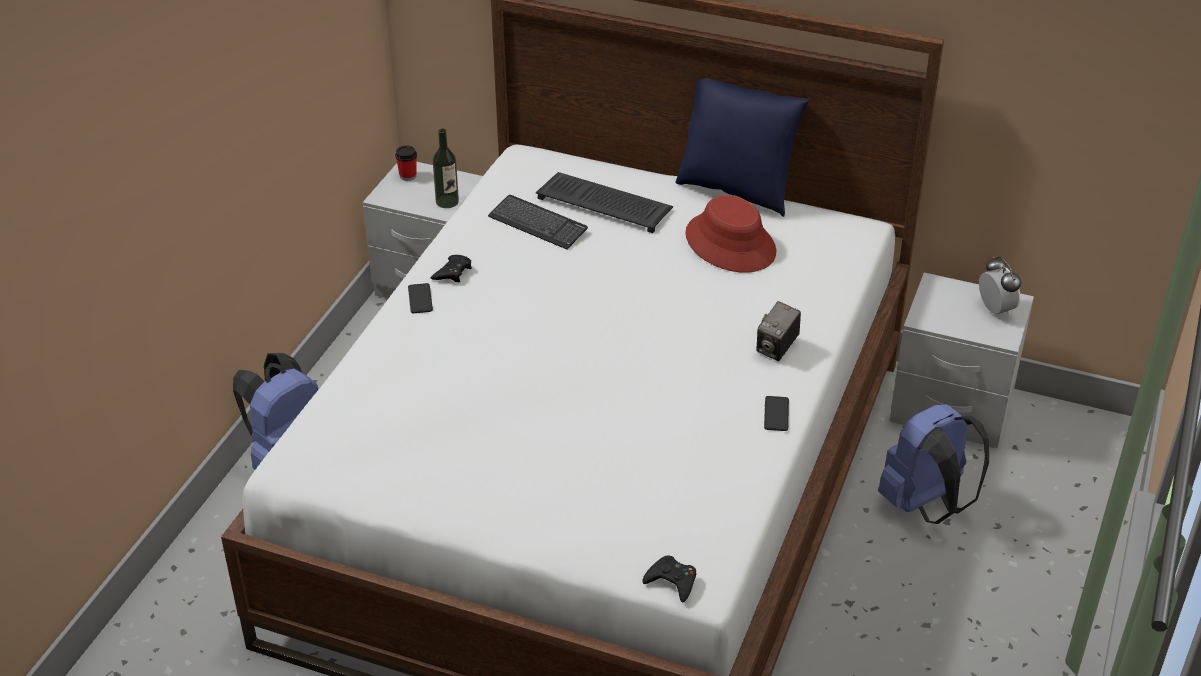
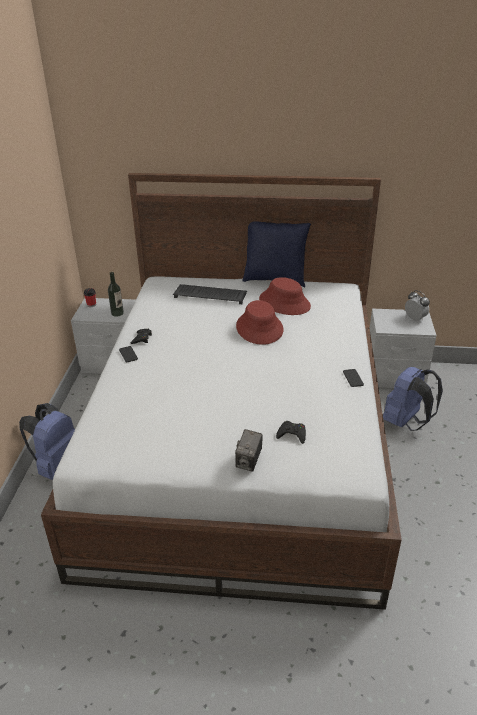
camera: 15 degrees left, 5 degrees down
(538, 224) = (179, 309): keyboard -> none
(661, 288) = (259, 328): none -> red hat
(672, 581) = (345, 480): black game controller -> black game controller (292, 434)
(777, 349) = (335, 347): camera -> camera (249, 462)

